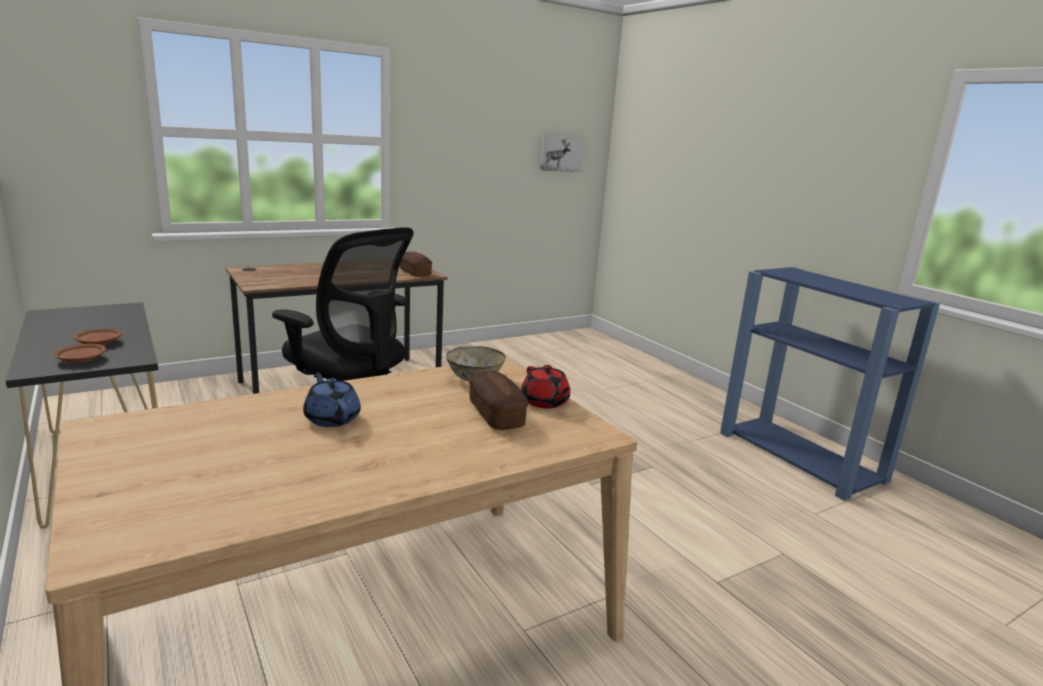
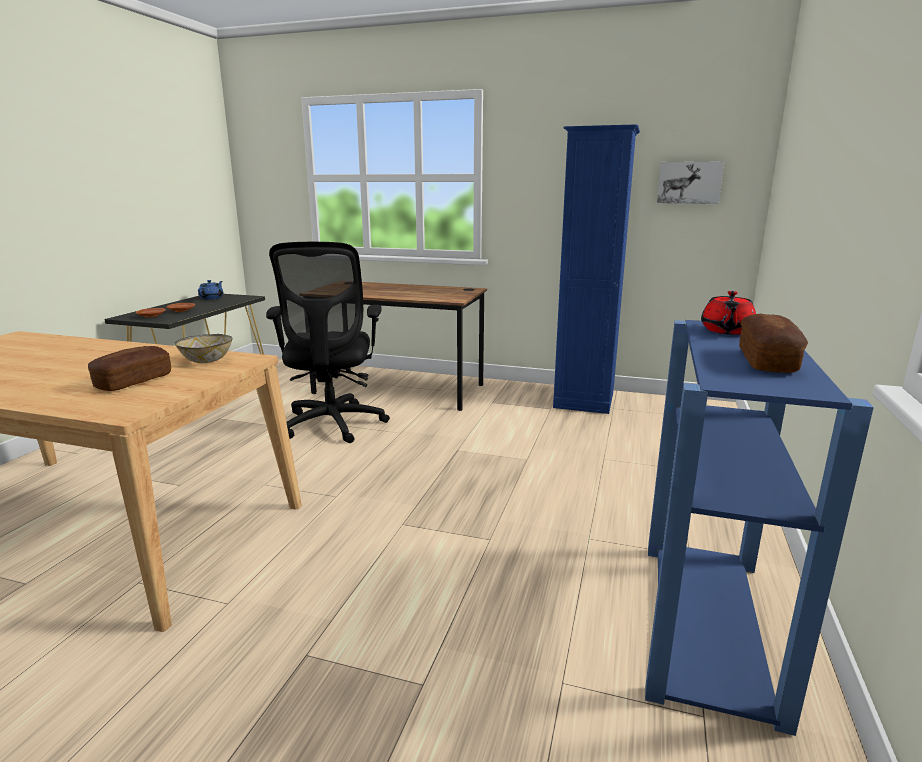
camera: 50 degrees right, 0 degrees up
(332, 418) = (75, 358): blue teapot -> blue teapot (212, 298)
(415, 272) = (448, 297): bread -> bread (766, 361)
(507, 350) = (584, 400): none -> blue cabinet
(545, 402) = (181, 385): red teapot -> red teapot (726, 331)

